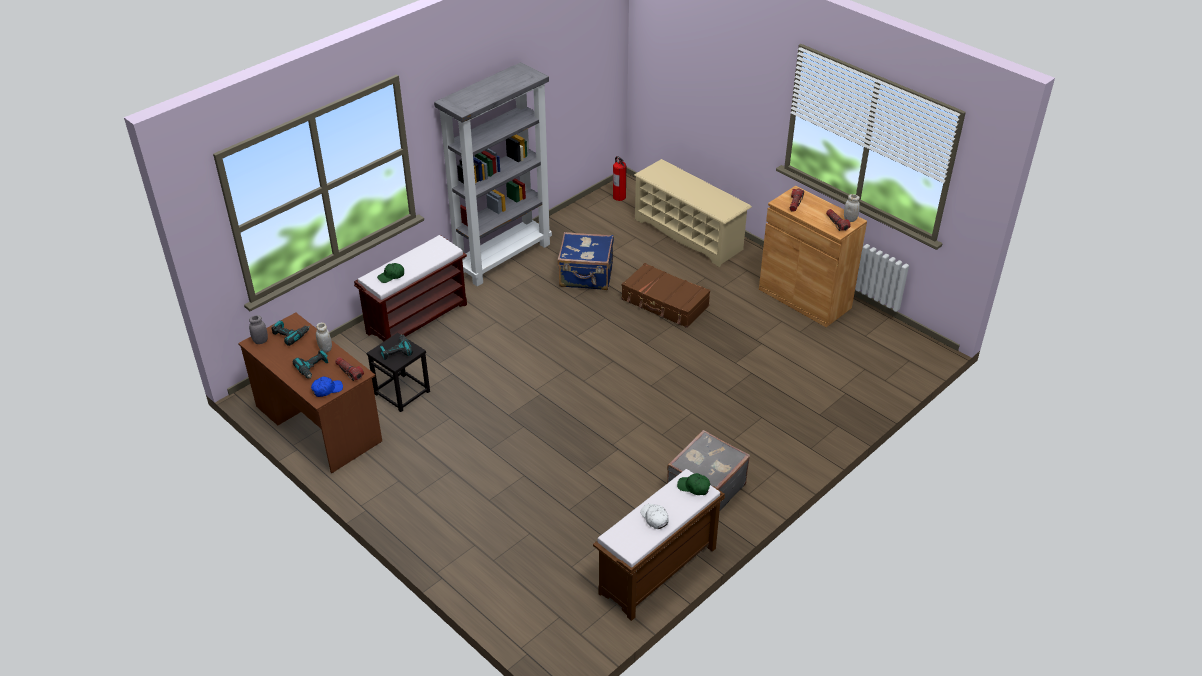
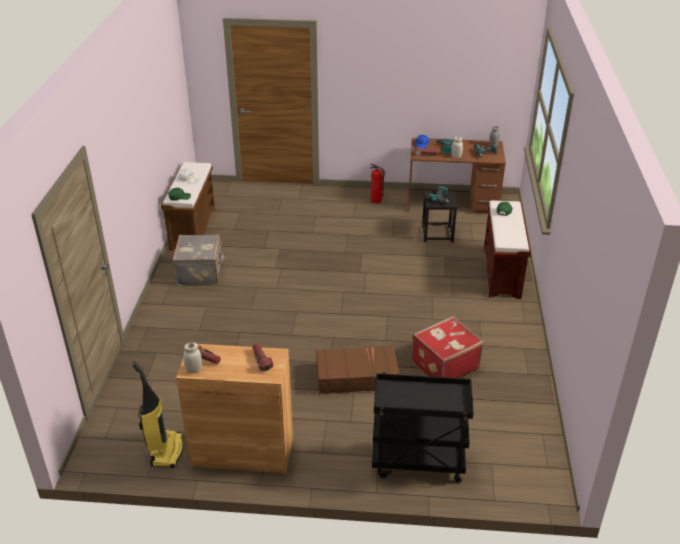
camera: 140 degrees right, 5 degrees down
(503, 257) = (525, 344): grey bookcase -> none
(586, 276) = (444, 365): blue suitcase -> red suitcase
(619, 197) = (536, 469): fire extinguisher -> fire extinguisher (376, 200)
(689, 234) = (417, 462): beige shoe rack -> black cart
(863, 327) = (166, 451): none -> vacuum cleaner

